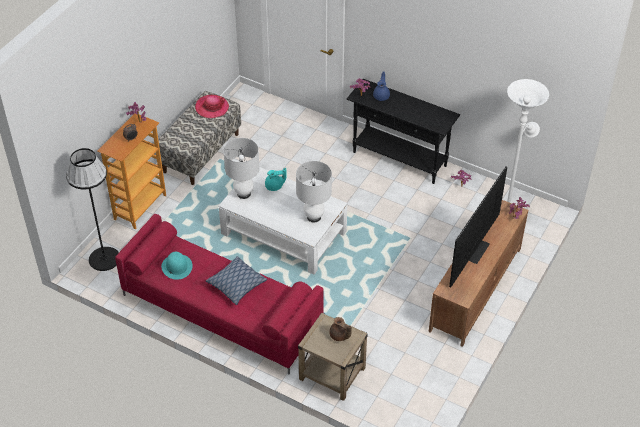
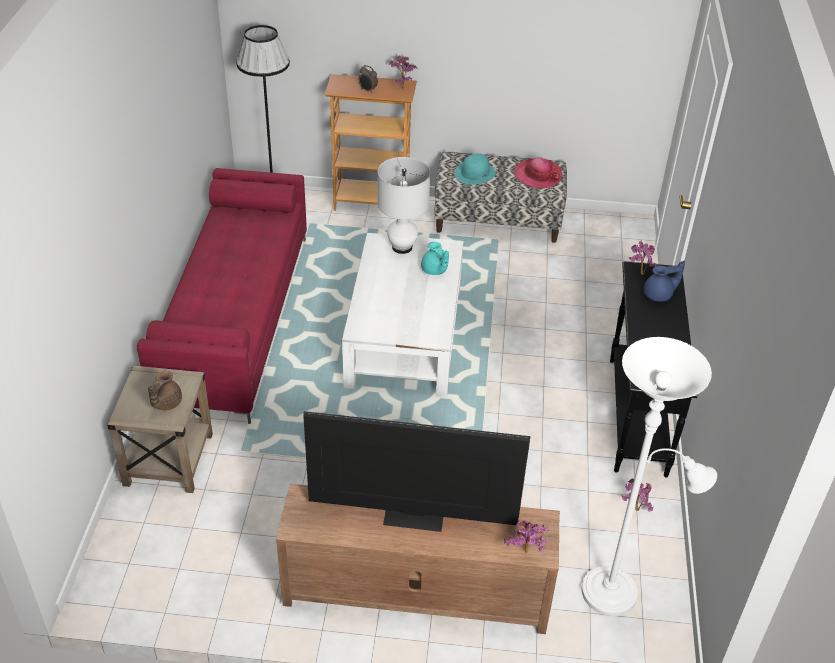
camera: 65 degrees right, 5 degrees down
(176, 266) = (240, 229): turquoise hat -> turquoise hat (475, 173)
(237, 285) = (234, 287): pillow -> none
(314, 217) = (399, 323): white table lamp -> none

